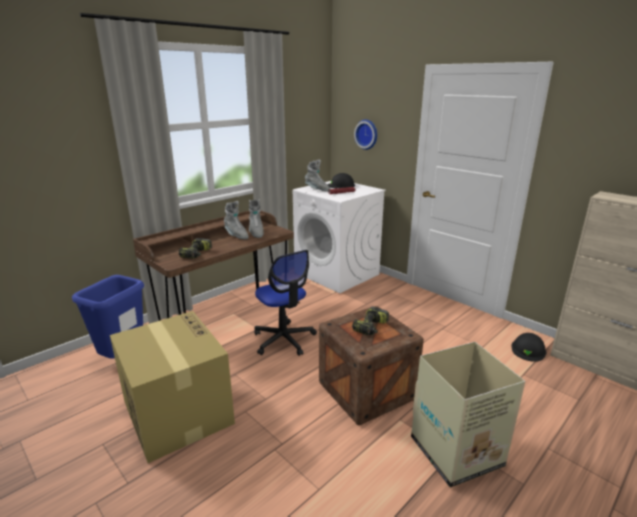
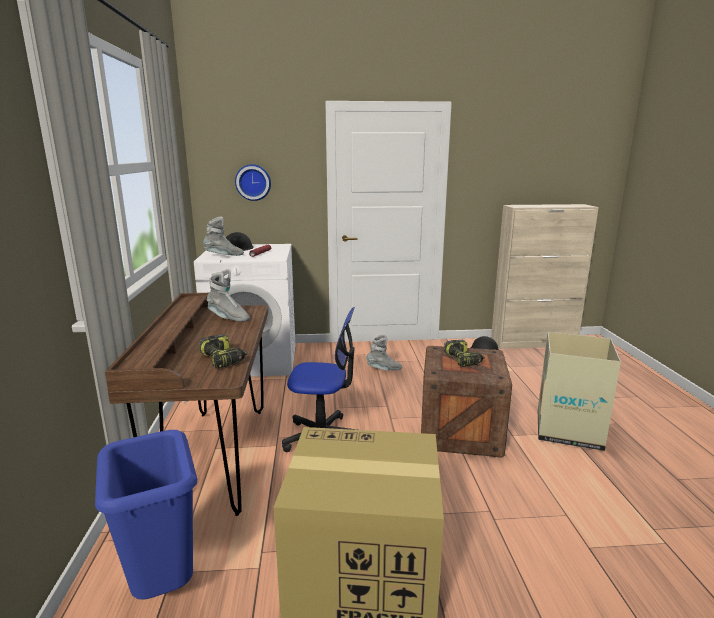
camera: 50 degrees left, 5 degrees down
(236, 235) = (213, 328): grey boot -> grey boot (384, 369)

